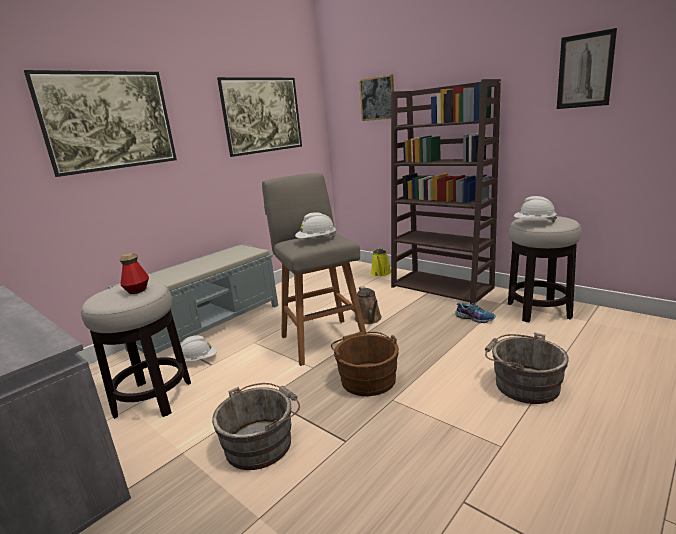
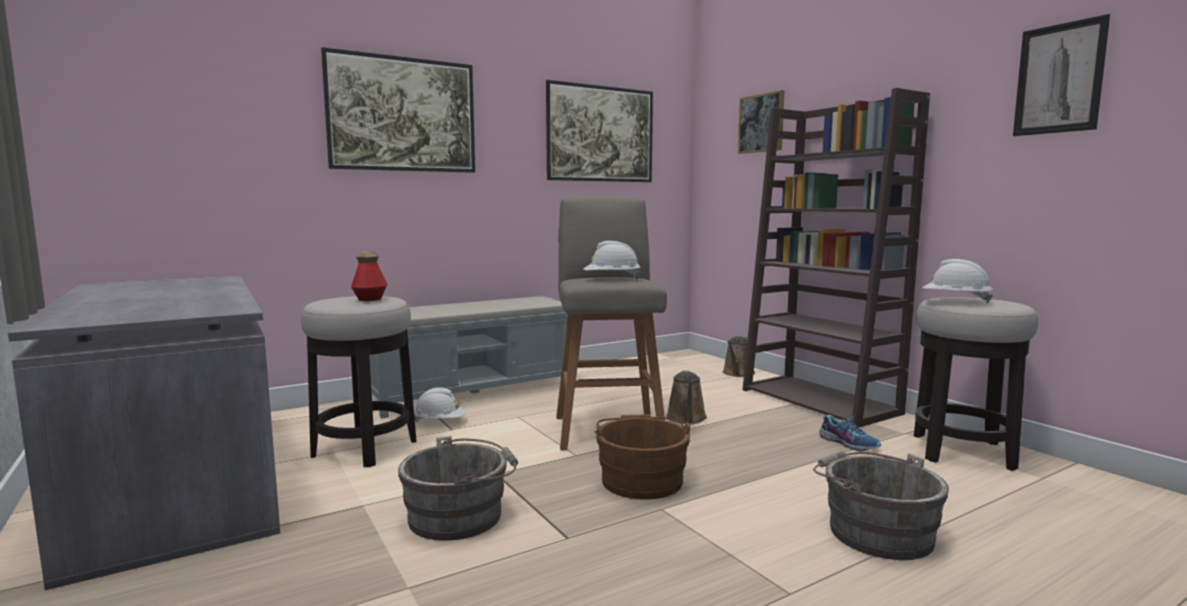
camera: 15 degrees right, 10 degrees down
(381, 273) = (737, 373): yellow watering can -> brown watering can

